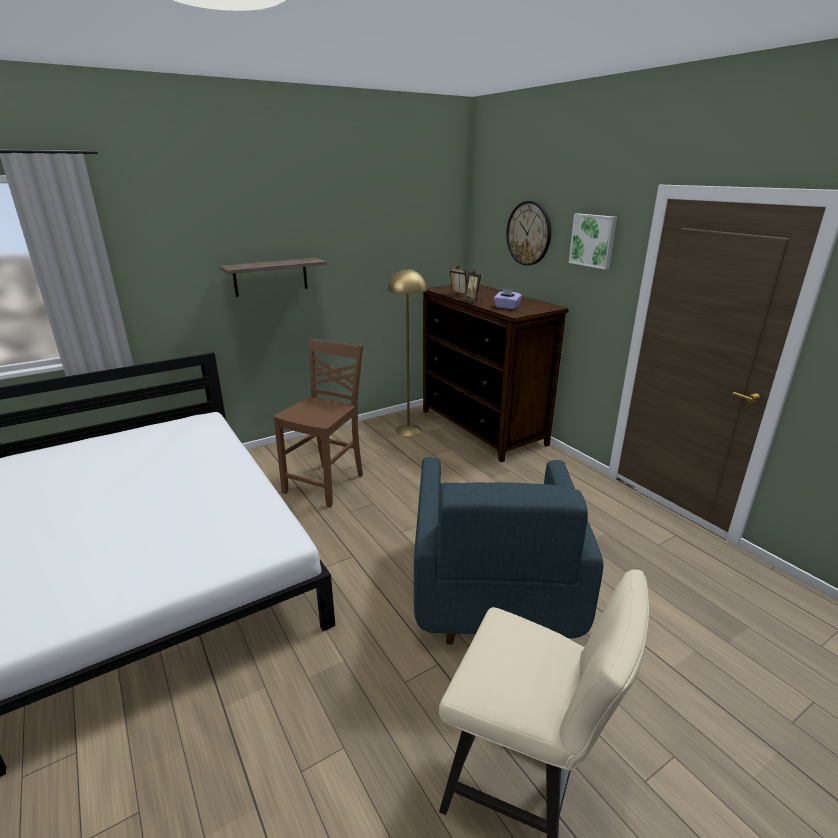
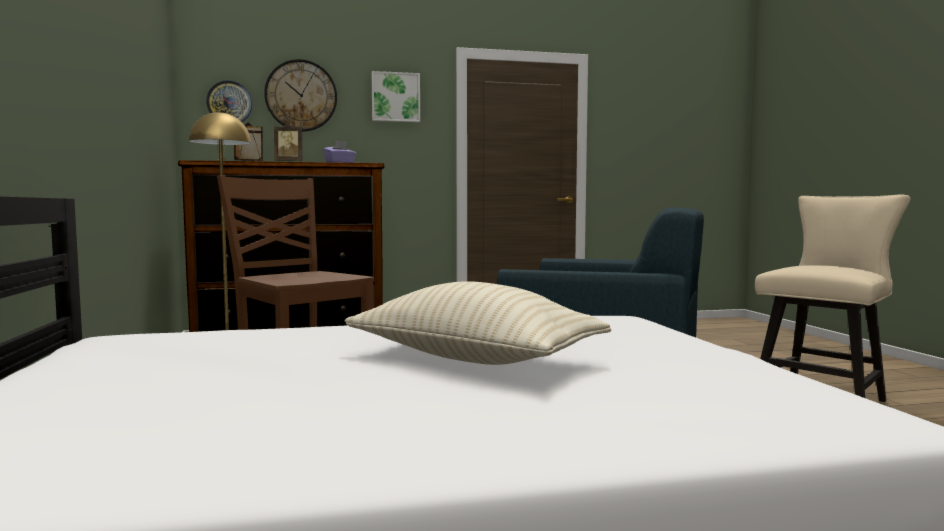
camera: 70 degrees left, 20 degrees down
(152, 507) = (474, 359): none -> beige pillow
(270, 277) = (64, 80): shelf -> none
(490, 236) = (229, 103): none -> wall clock

